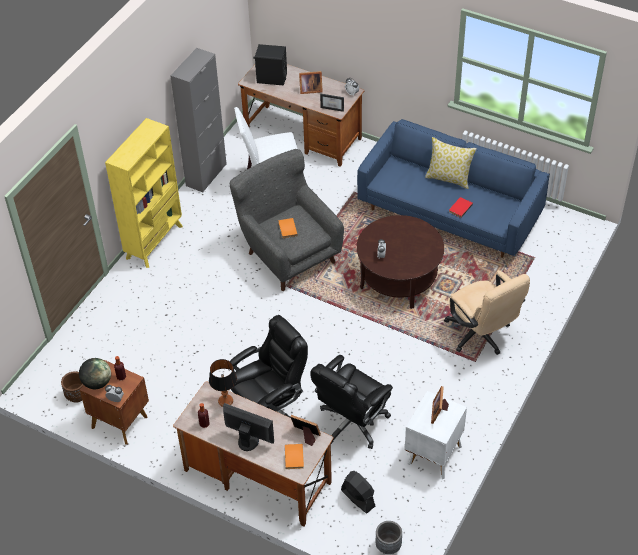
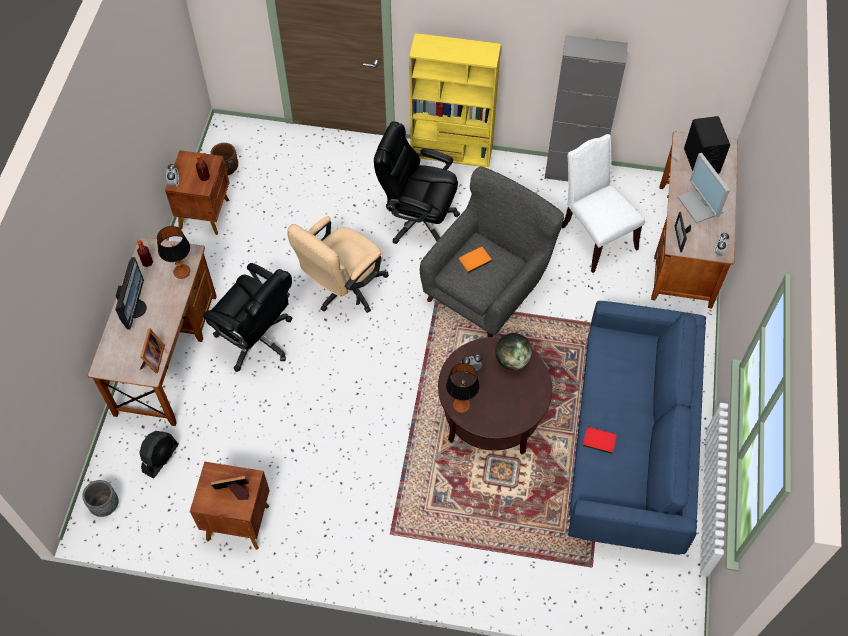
camera: 70 degrees right, 10 degrees up
(97, 383) = (191, 161): globe -> globe (512, 360)
(295, 457) = (122, 357): orange book -> none
(309, 90) = (701, 205): picture frame -> monitor
(352, 423) = (259, 424): black office chair -> black office chair (418, 219)
(408, 268) = (461, 405): none -> table lamp
(433, 455) = (237, 521): white nightstand -> brown nightstand
(449, 178) = (648, 414): pillow -> none
(481, 336) = (432, 531): beige office chair -> beige office chair (343, 290)

